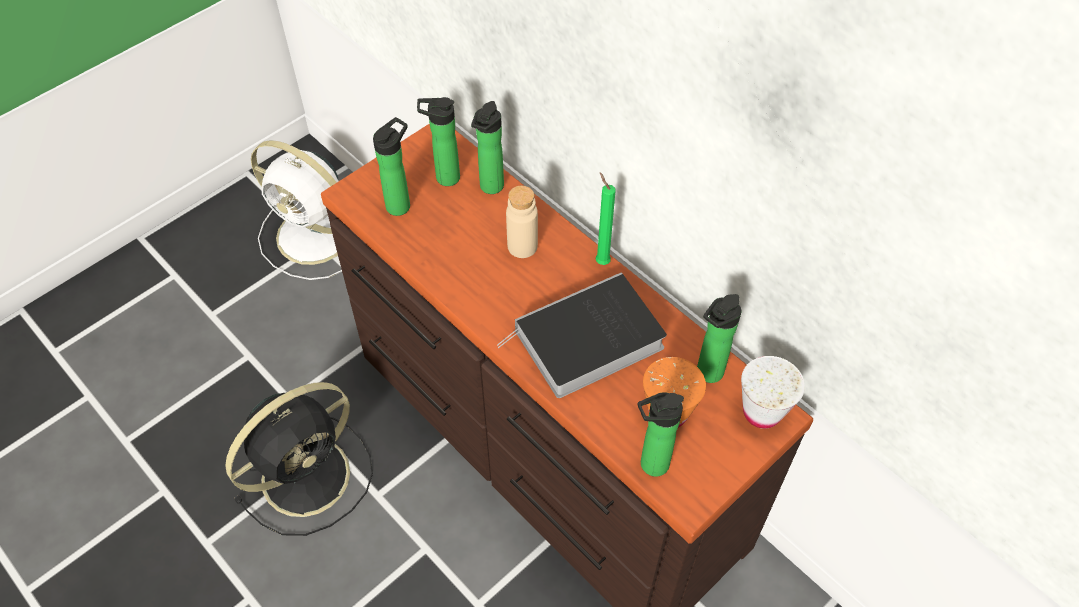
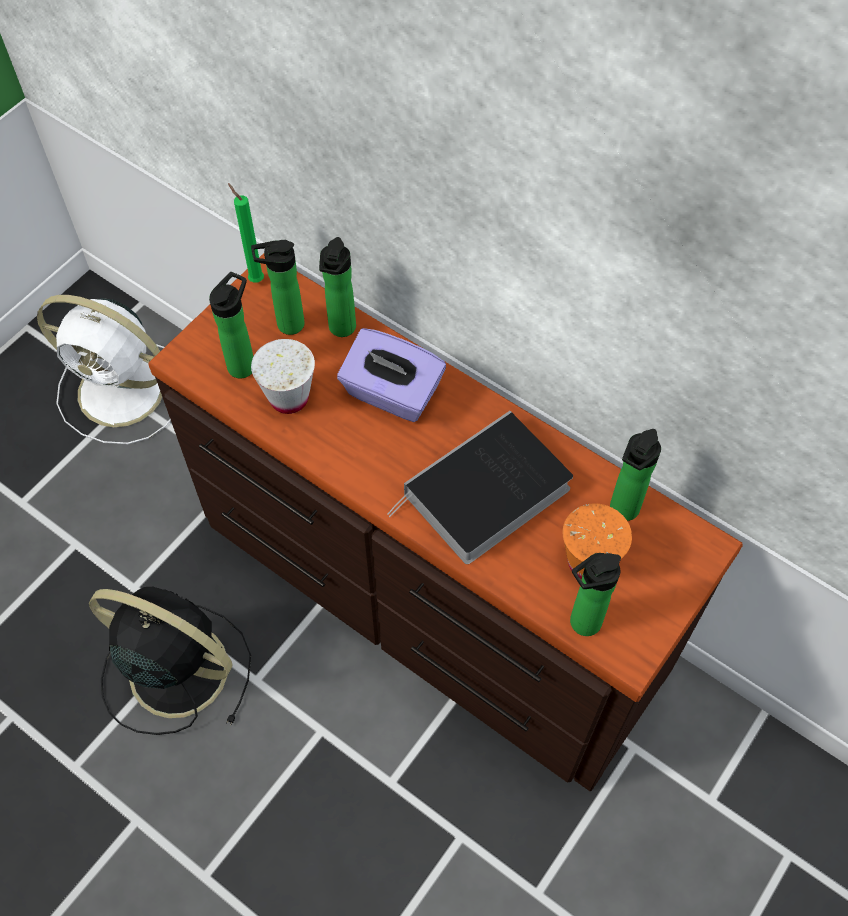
camera: 10 degrees left, 5 degrees up
(309, 473) = (174, 668): black fan -> black fan turned 105 degrees counterclockwise
(522, 246) = (391, 394): beige bottle -> purple tissue box
(601, 261) = (482, 398): green candle -> green candle (255, 279)
(762, 412) = (688, 545): white cup -> white cup (289, 398)

